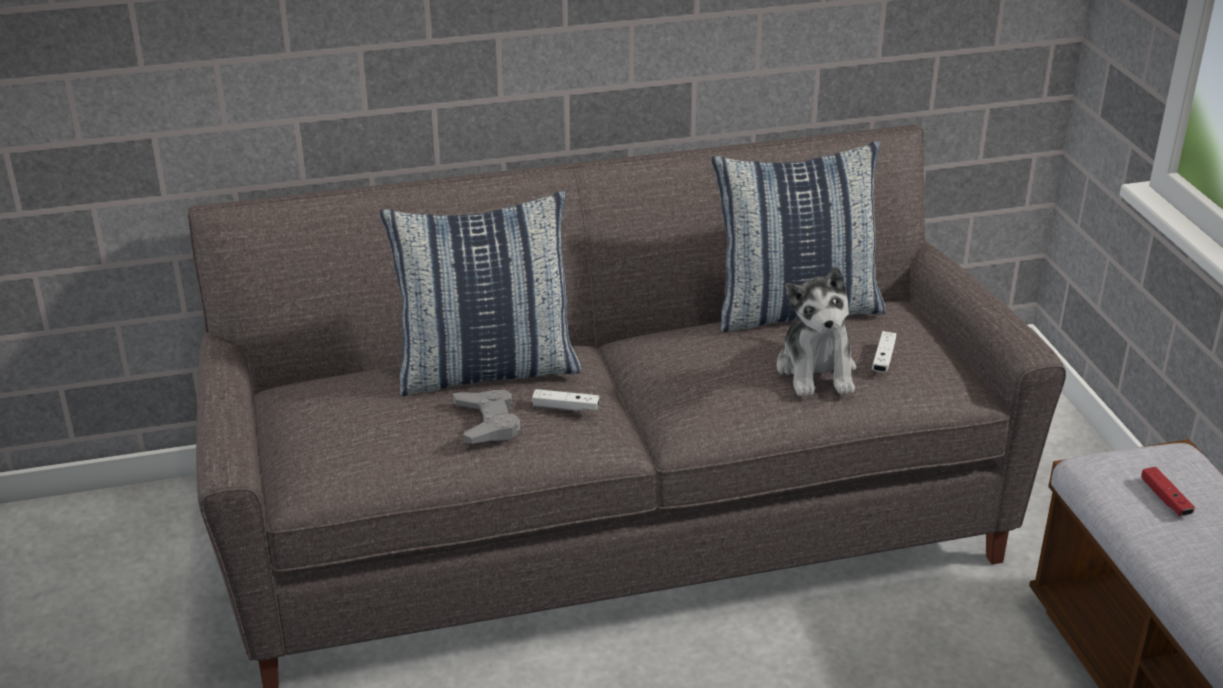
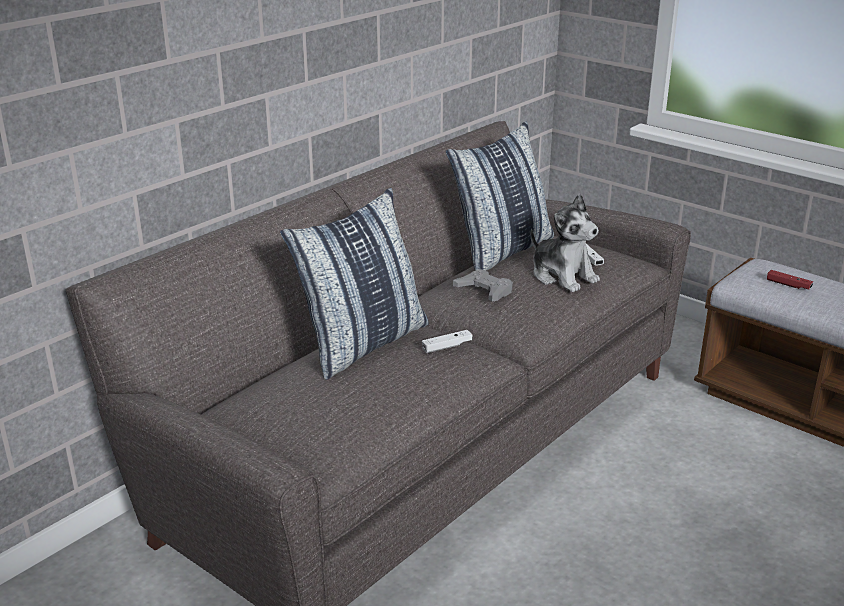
camera: 35 degrees left, 5 degrees down
(487, 422) = (410, 373): grey game controller -> grey game controller (484, 290)

